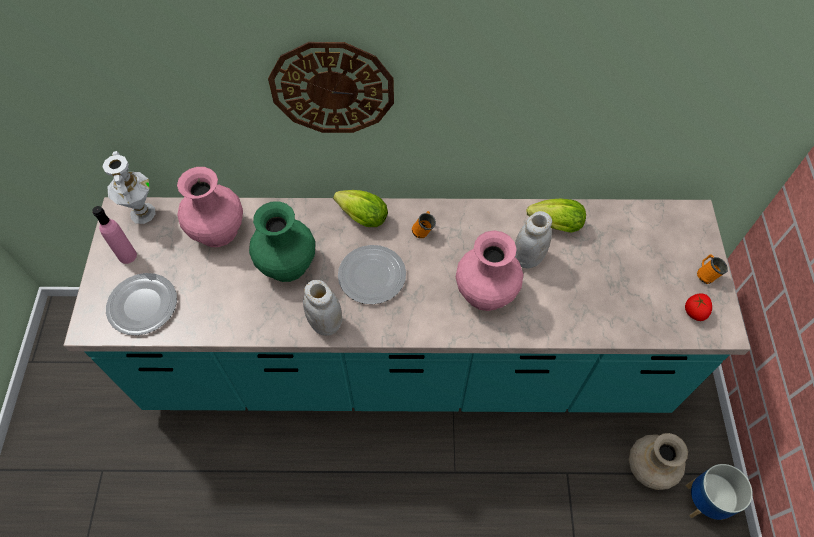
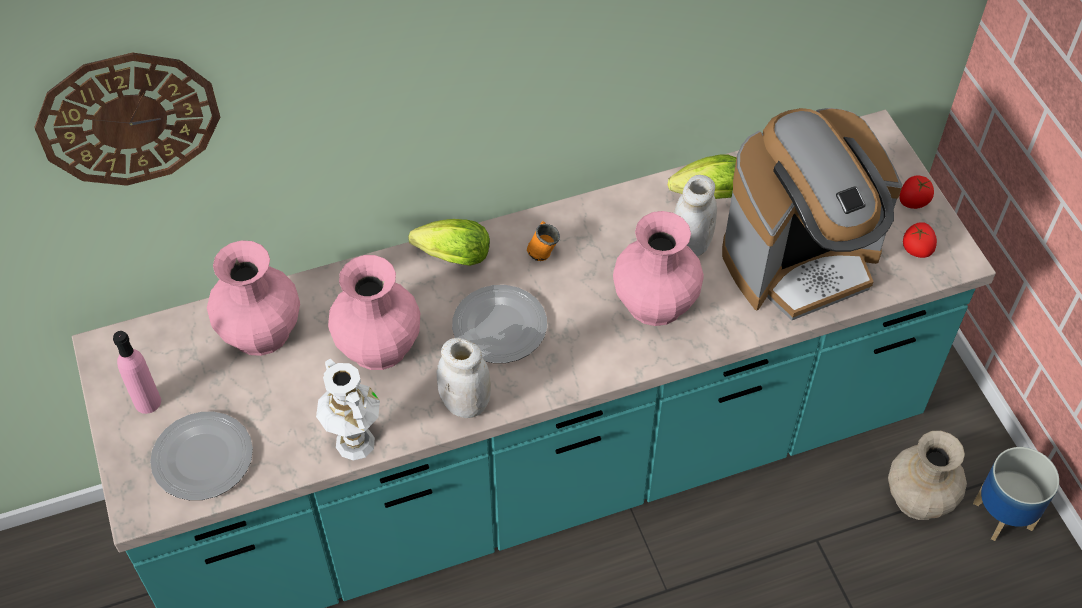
camera: 20 degrees left, 5 degrees down
(142, 213) = (140, 340): white vase -> white vase (354, 442)
(287, 263) = (378, 344): green vase -> pink vase
(332, 88) = (398, 88): wall clock -> wall clock (129, 119)
(603, 294) = (800, 262): none -> coffee machine
(706, 274) = (913, 201): orange mug -> tomato

